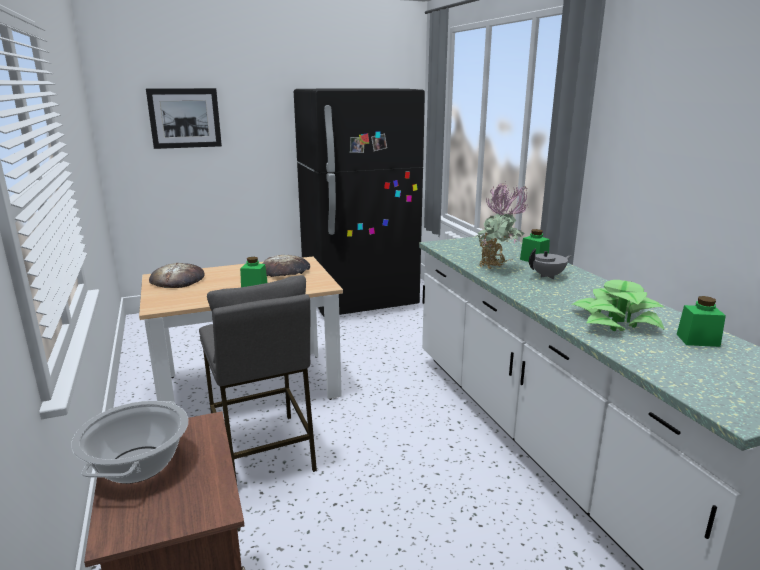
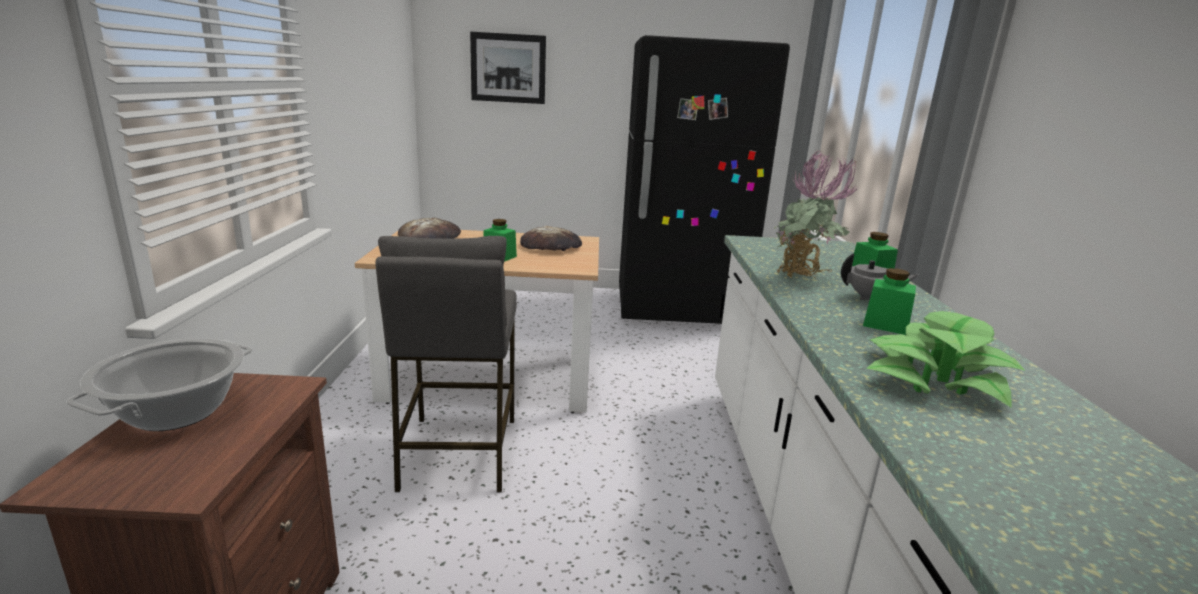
camera: 20 degrees right, 0 degrees up
(697, 340) = (1073, 440): green jar -> green jar (885, 325)

